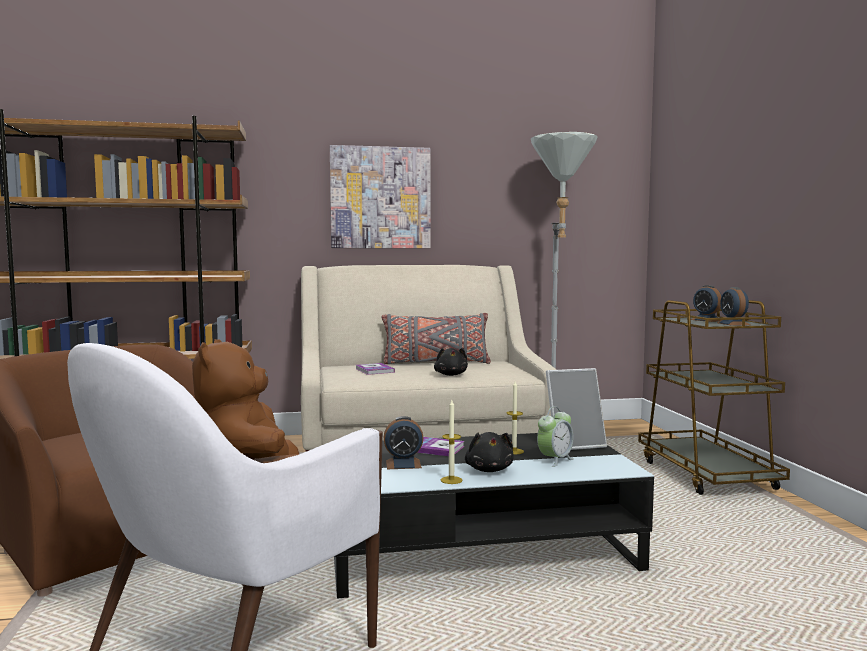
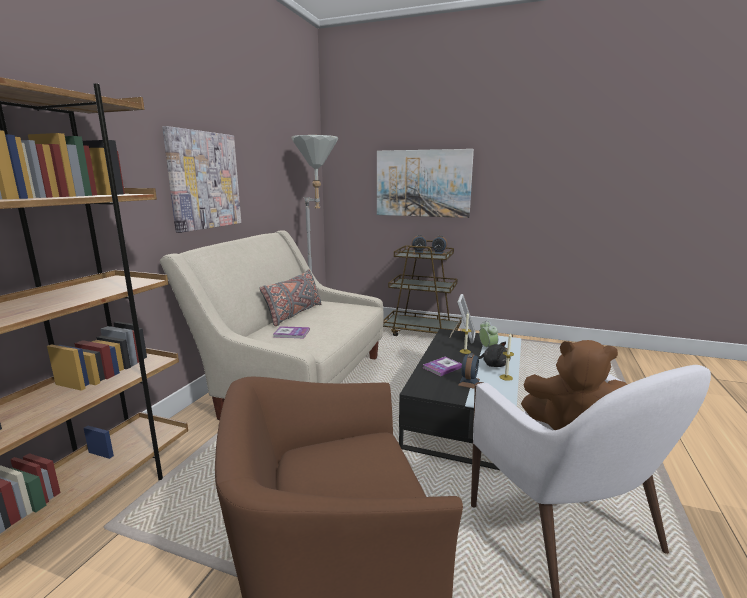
camera: 60 degrees left, 10 degrees up
(451, 375) = (342, 319): black plush toy -> none
(750, 193) = (423, 183): none -> picture

